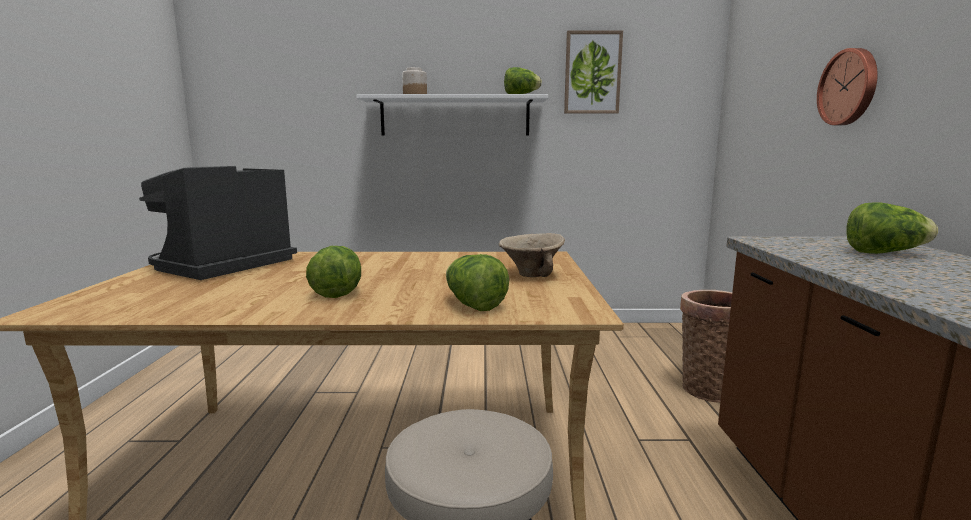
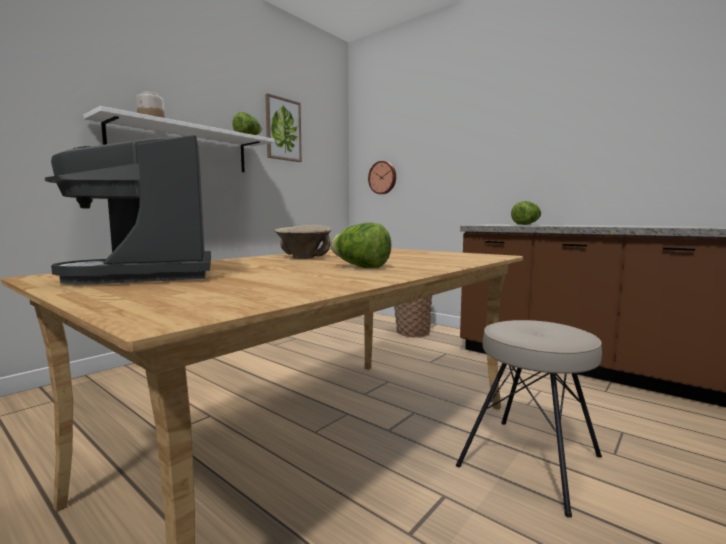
camera: 50 degrees left, 5 degrees down
(473, 305) = (454, 260): lettuce -> none
(530, 275) = (408, 252): beige bowl -> beige bowl (303, 258)
(849, 87) = (459, 153): wall clock -> wall clock (383, 177)

